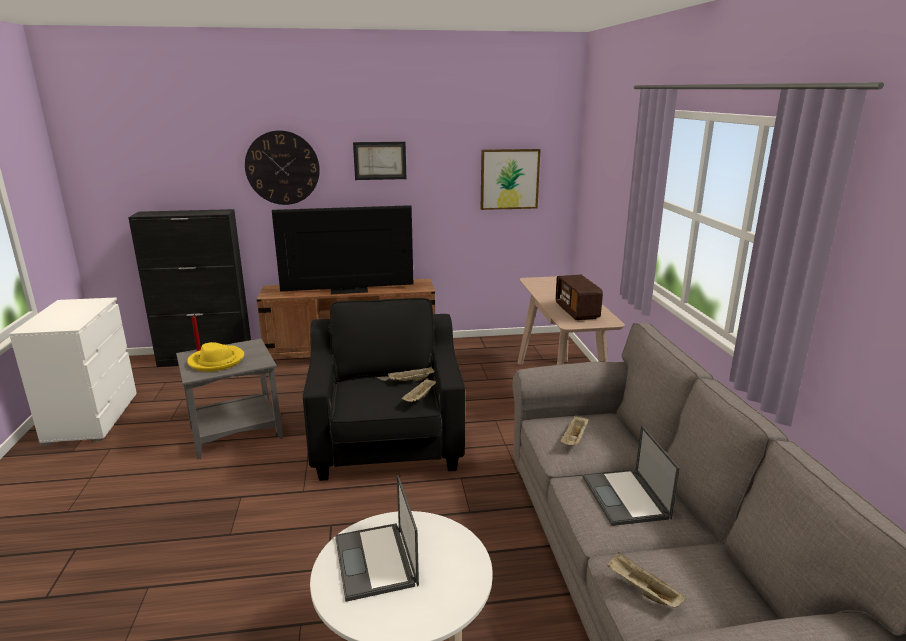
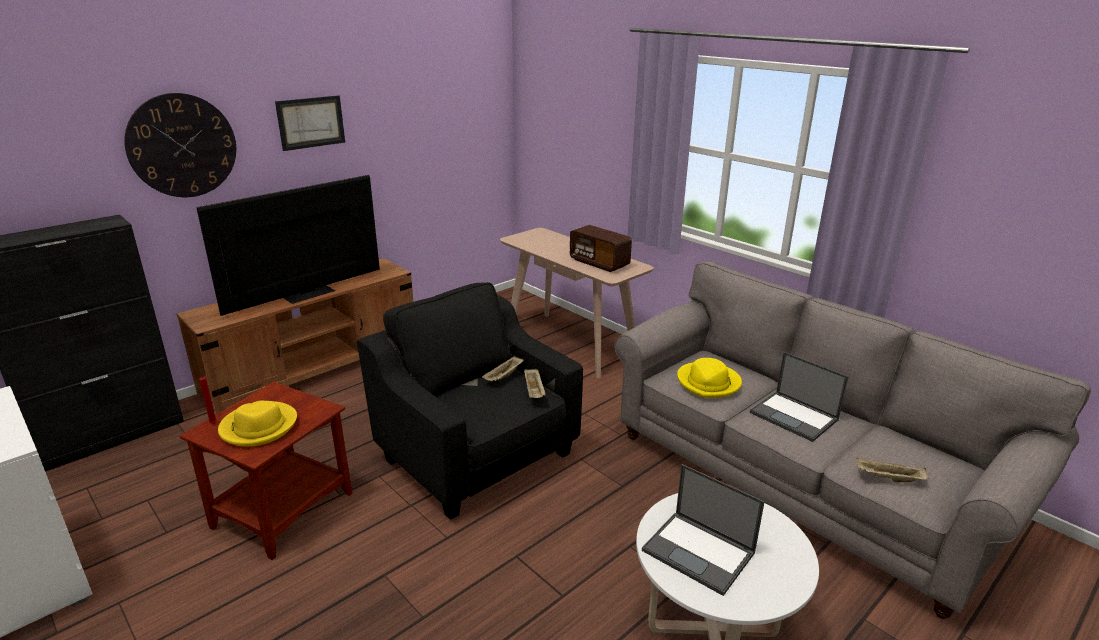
camera: 35 degrees left, 5 degrees up
(235, 432) = (282, 509): grey side table -> brown side table
(509, 179) = (452, 129): picture -> none
(574, 439) = (709, 383): beige tray -> yellow hat

